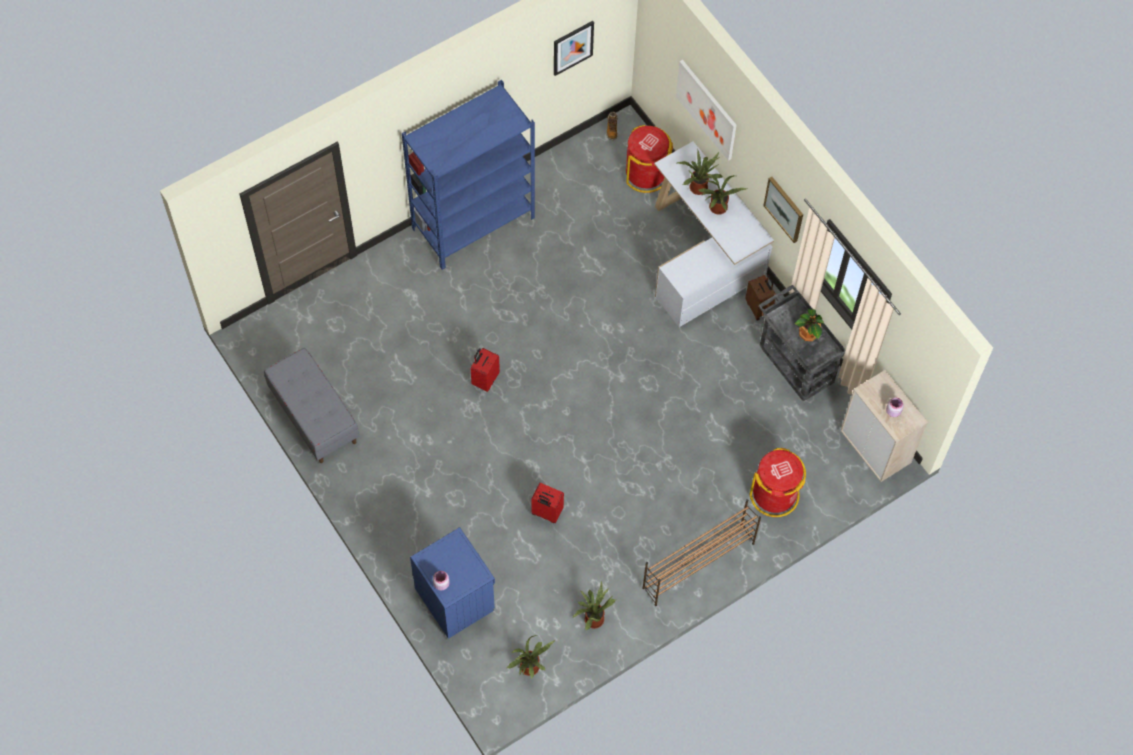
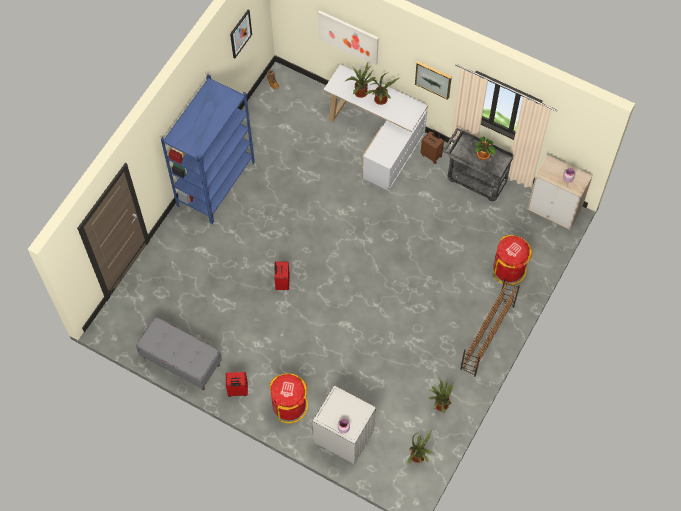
camera: 25 degrees left, 0 degrees up
(456, 598) = (344, 435): blue washing machine -> white washing machine
(546, 513) = (371, 350): red suitcase -> red suitcase (237, 391)
(646, 173) = (311, 101): red trash can -> red trash can (289, 405)

